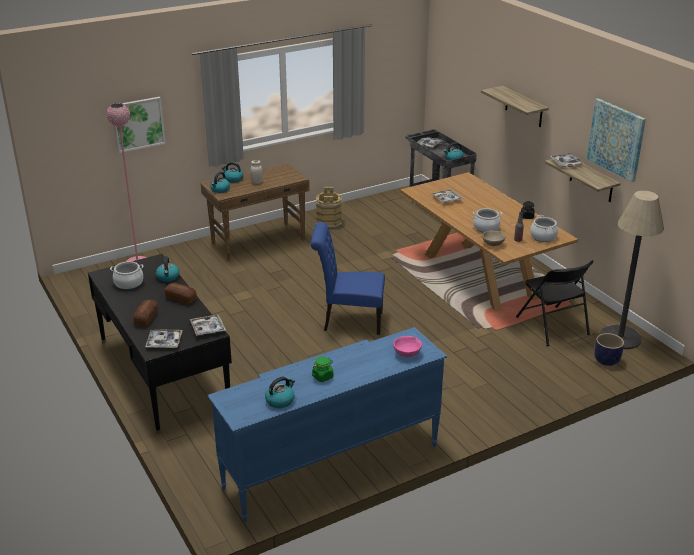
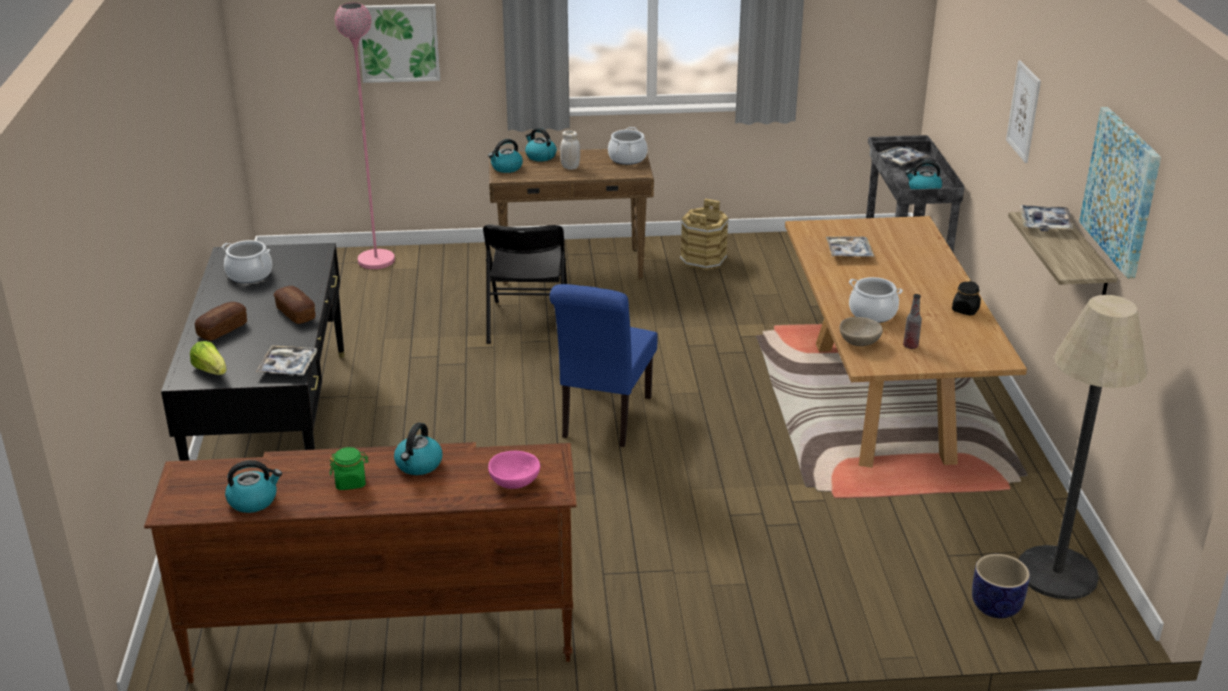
camera: 25 degrees right, 0 degrees up
(164, 342) = (211, 370): tray -> lettuce
(168, 277) = (309, 278): kettle -> kettle (418, 465)
(331, 466) = (383, 639): blue cabinet -> brown cabinet
(349, 321) = (603, 420): blue chair -> blue chair turned 105 degrees counterclockwise
(524, 107) = (1024, 111): shelf -> picture
(543, 237) = (962, 351): cooking pot -> cooking pot (627, 158)
(552, 326) = (942, 518): black chair -> black chair (528, 322)

